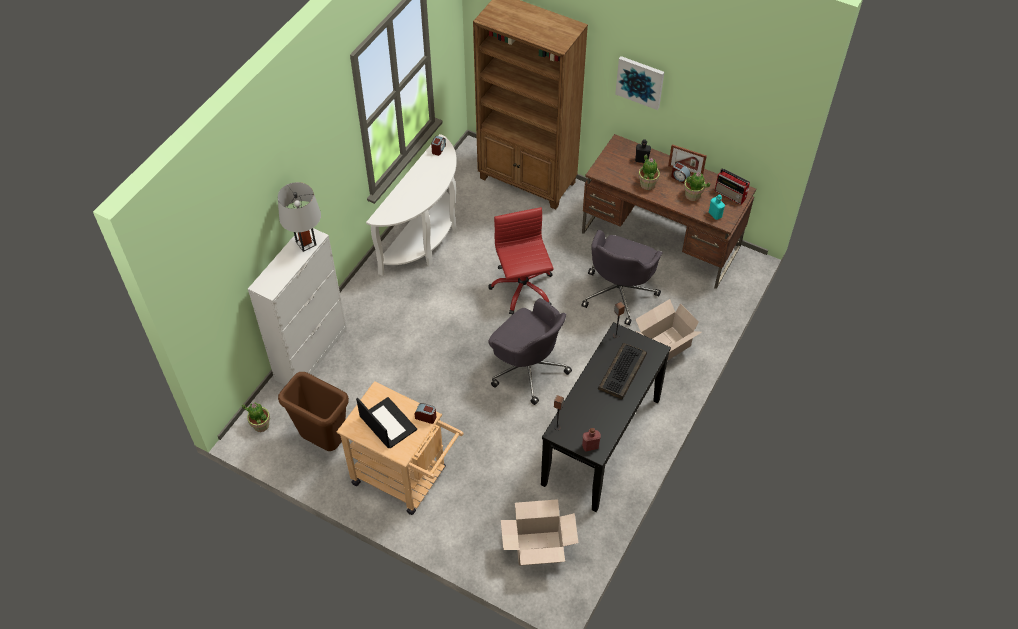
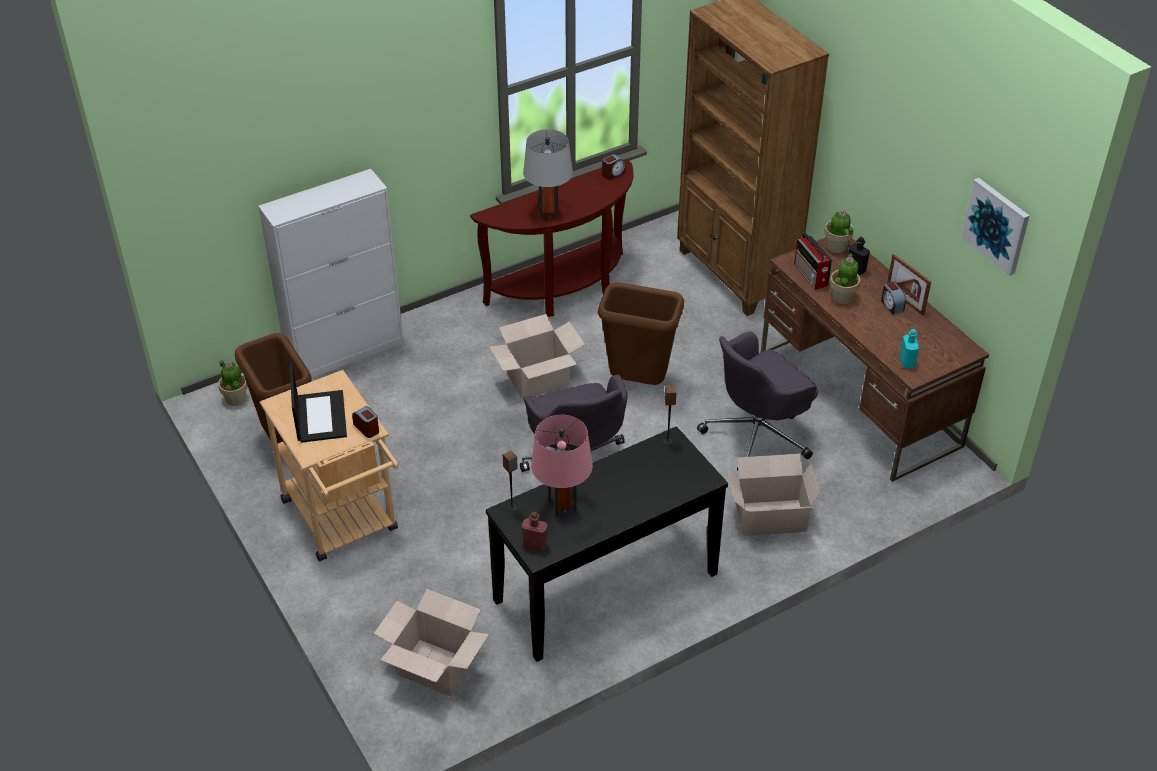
camera: 30 degrees right, 10 degrees down
(306, 243) = (356, 186): grey table lamp -> grey table lamp (548, 212)
(425, 240) = (564, 289): white console table -> brown console table
(456, 315) = (538, 379): none -> cardboard box
(522, 289) = (639, 383): red office chair -> brown trash can
(586, 412) = (562, 507): none -> pink table lamp
(622, 372) = (642, 484): keyboard -> none
(640, 82) = (877, 154): picture -> picture (996, 225)
(692, 195) = (893, 330): potted plant -> potted plant (836, 247)
(731, 195) = (947, 348): radio -> radio (811, 276)

